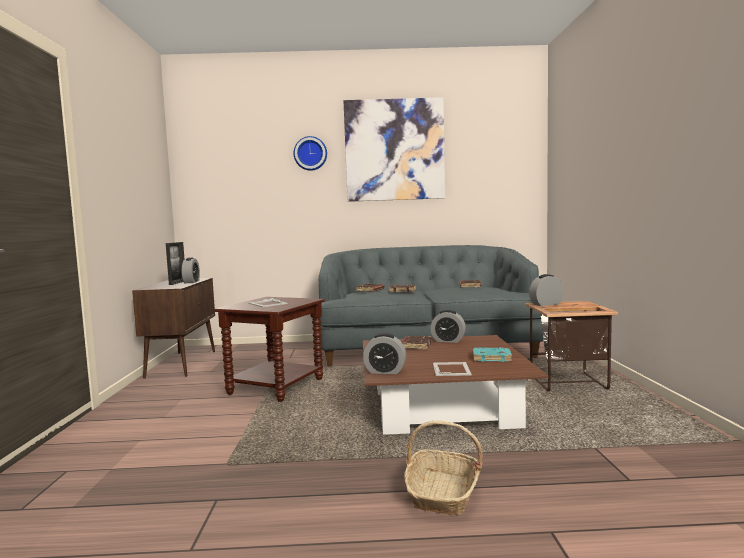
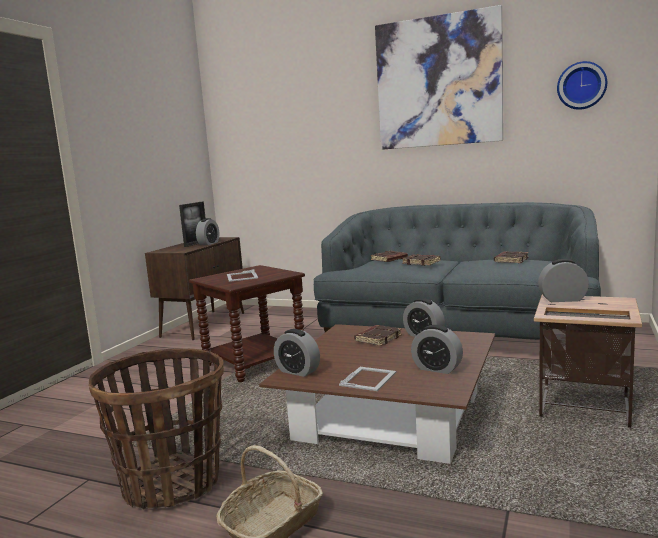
camera: 25 degrees right, 5 degrees up
(310, 153) = (340, 94): wall clock -> wall clock (581, 86)
(313, 485) = (172, 483): none -> basket
(492, 358) = (437, 368): turquoise book -> alarm clock

